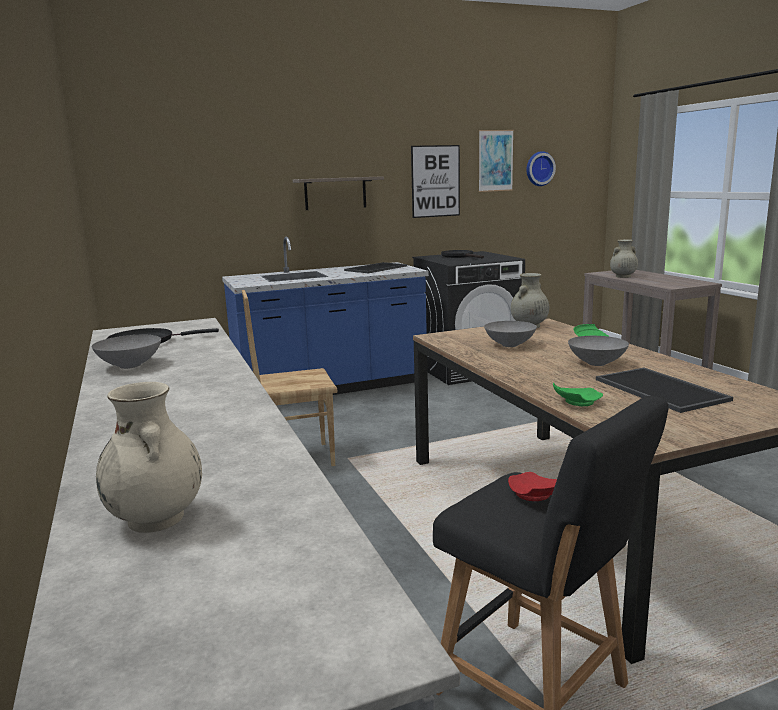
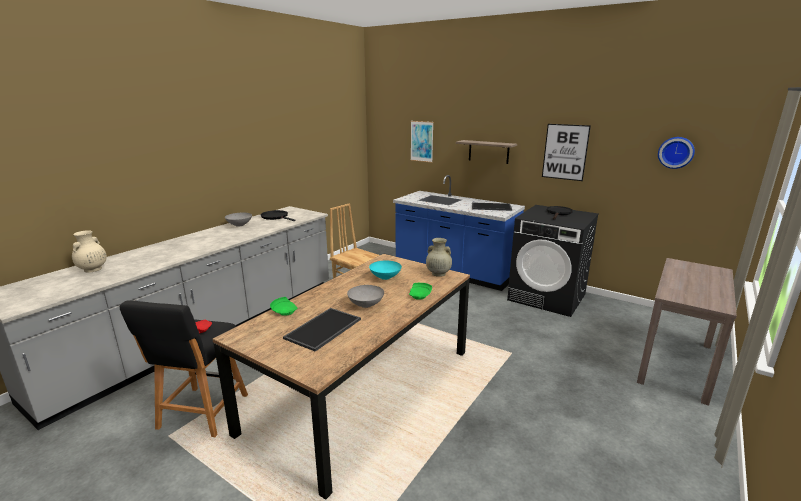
camera: 55 degrees right, 5 degrees up
(495, 160) = (626, 141): picture -> picture (421, 141)
(509, 345) = (385, 277): grey bowl -> turquoise bowl
(622, 276) = (679, 272): beige vase -> none

